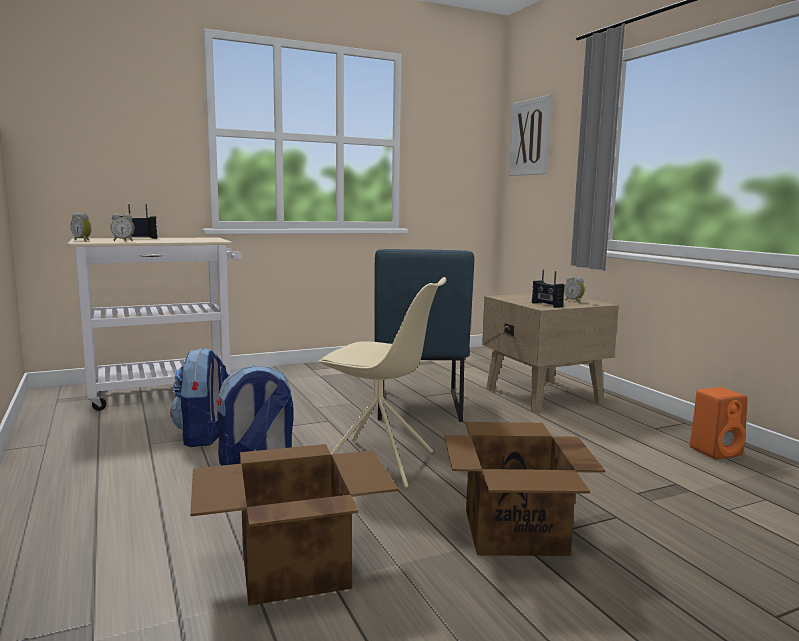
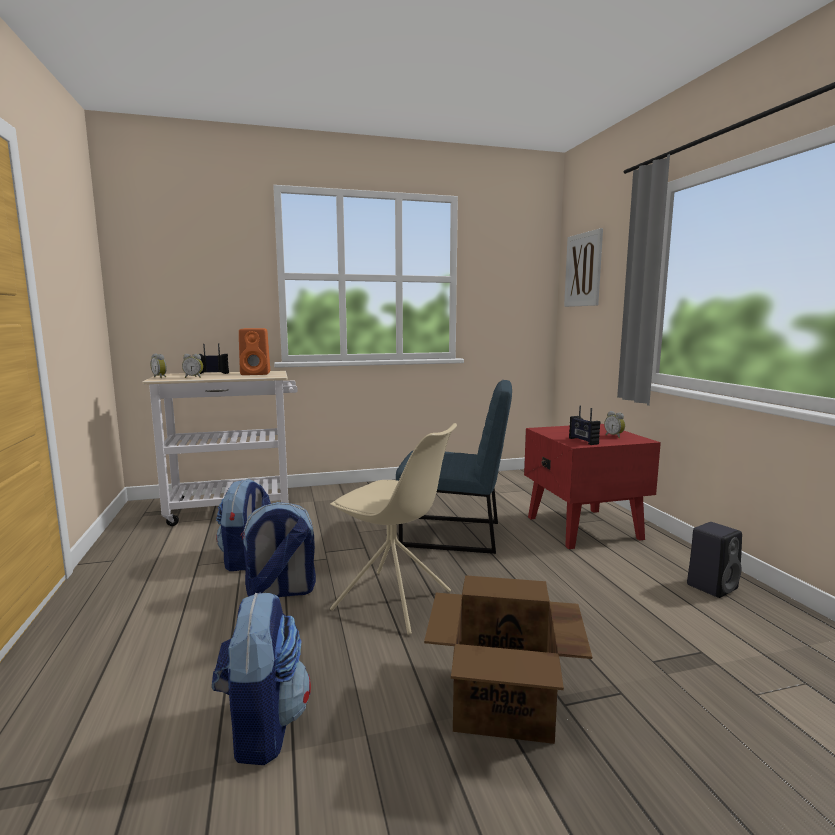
camera: 10 degrees right, 0 degrees up
(292, 567) = (262, 727): cardboard box -> backpack
(418, 406) = (454, 534): blue chair -> blue chair turned 90 degrees counterclockwise
(543, 396) = (584, 528): beige nightstand -> red nightstand
(673, 435) = (712, 586): none -> black speaker
(716, 451) = (758, 610): orange speaker -> orange speaker (256, 373)

